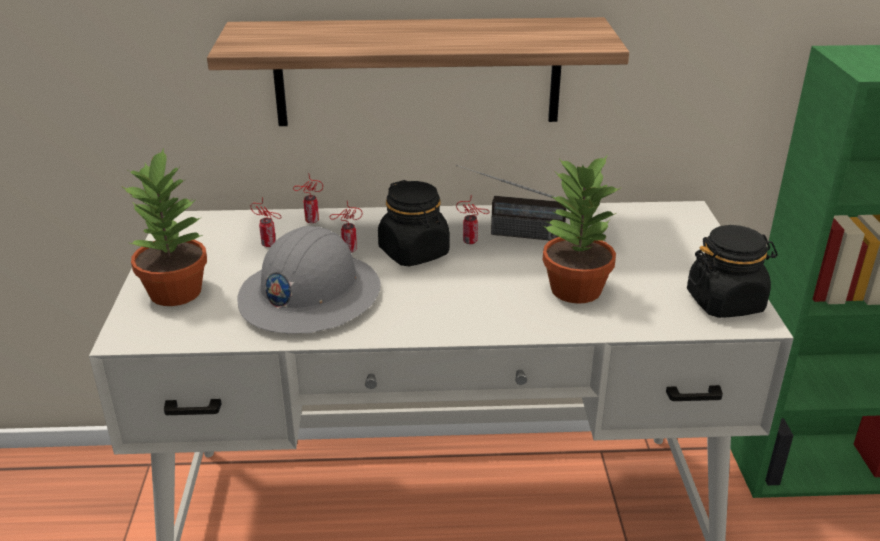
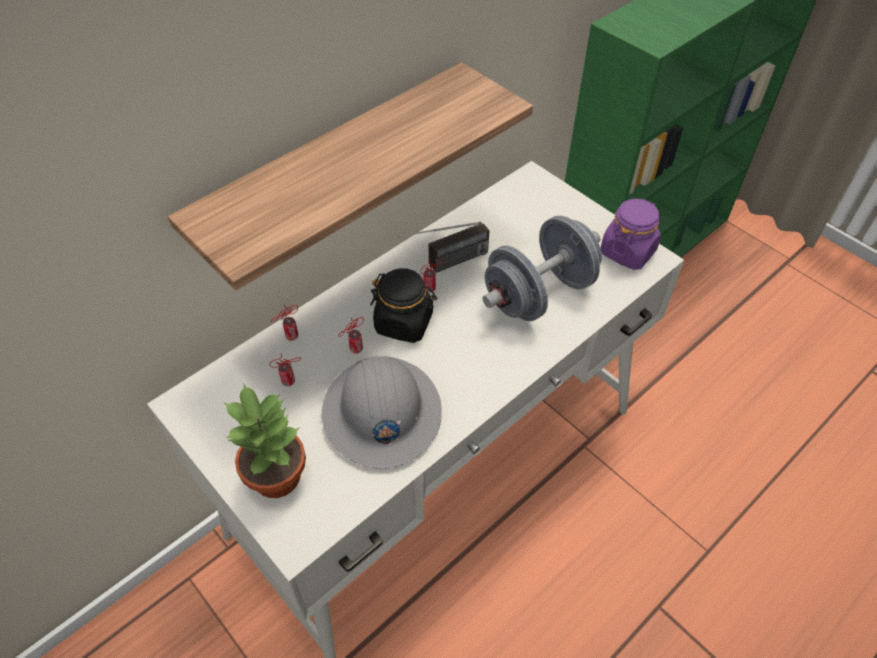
camera: 40 degrees left, 20 degrees up
(574, 290) = (539, 294): potted plant -> grey dumbbell
(725, 302) = (627, 251): black jar -> purple jar

